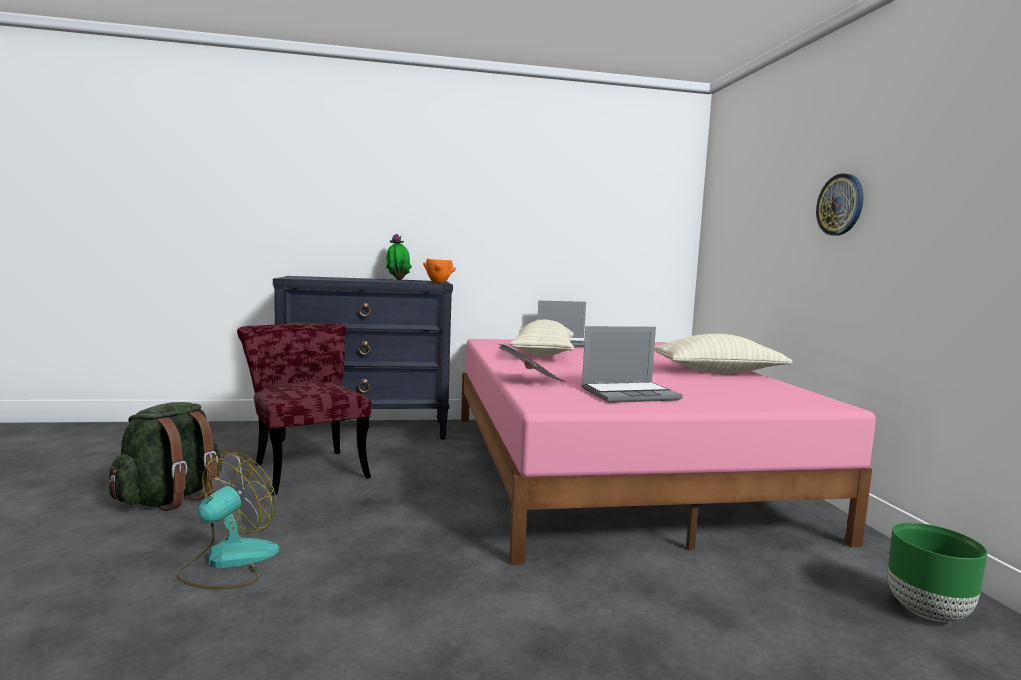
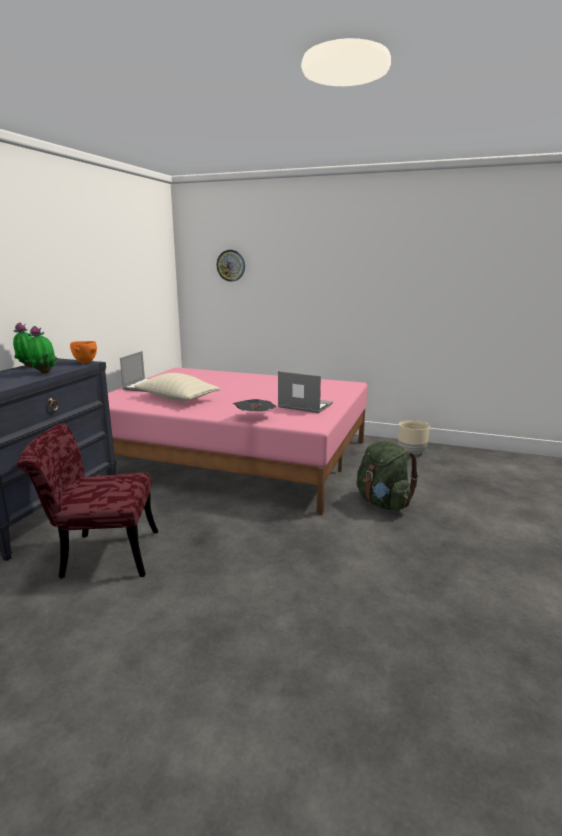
camera: 60 degrees left, 10 degrees up
(170, 499) = (90, 631): green backpack -> green backpack (383, 503)
(228, 562) = (245, 605): fan -> none
(381, 280) = (44, 373): none -> potted plant
(630, 394) = (304, 406): laptop -> laptop turned 75 degrees counterclockwise
(717, 372) = (273, 381): beige pillow -> none
(840, 205) = (311, 279): wall clock -> wall clock (231, 265)
(928, 613) = (412, 452): green planter -> beige planter

